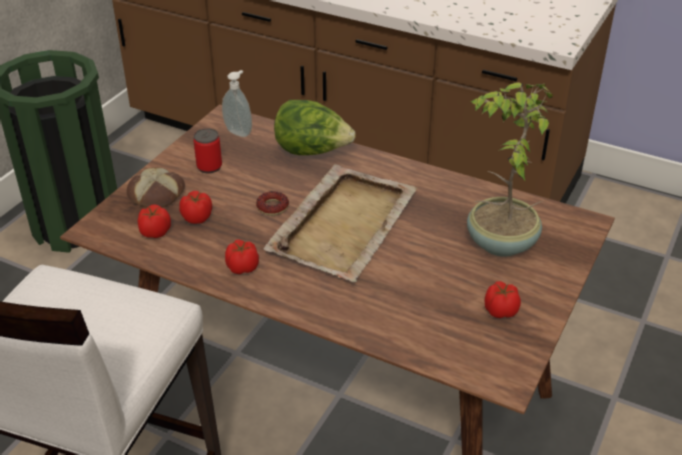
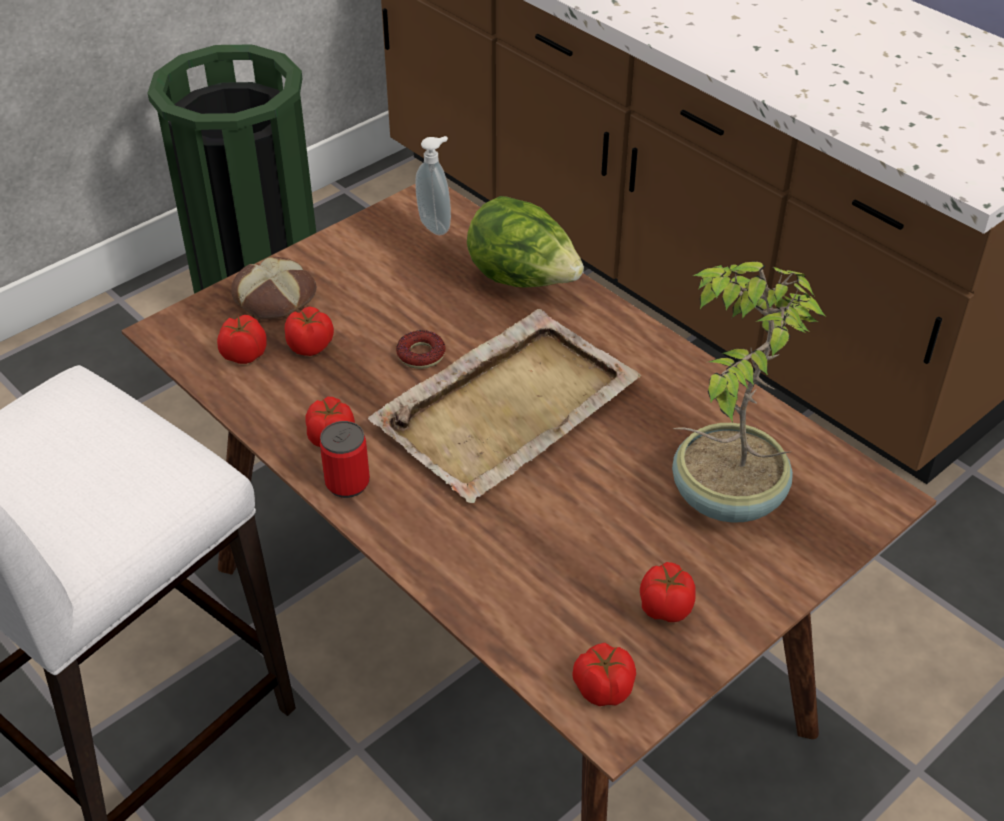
camera: 20 degrees right, 5 degrees up
(209, 167) = (367, 271): can -> can (347, 483)
(490, 364) = (602, 688): none -> tomato

